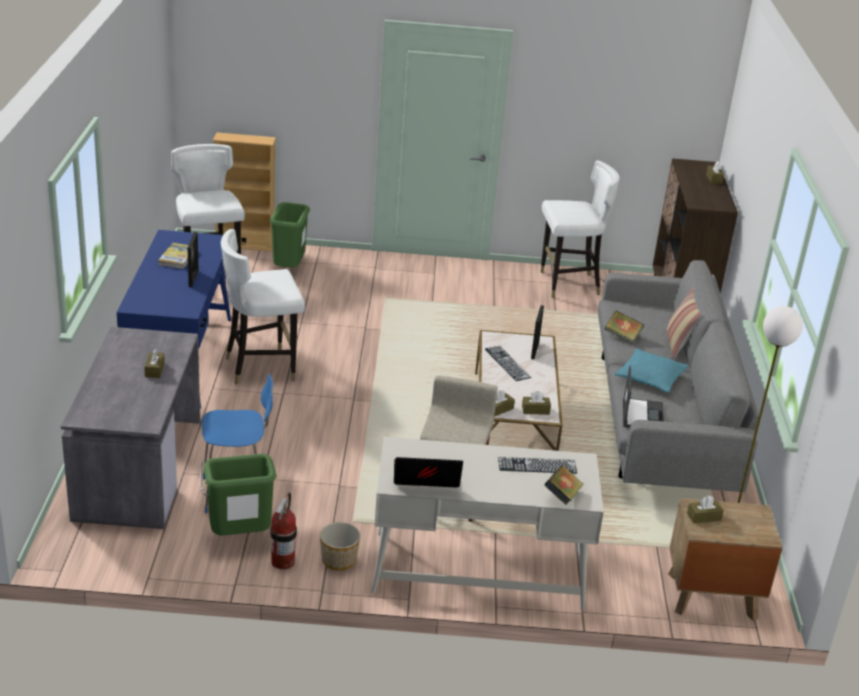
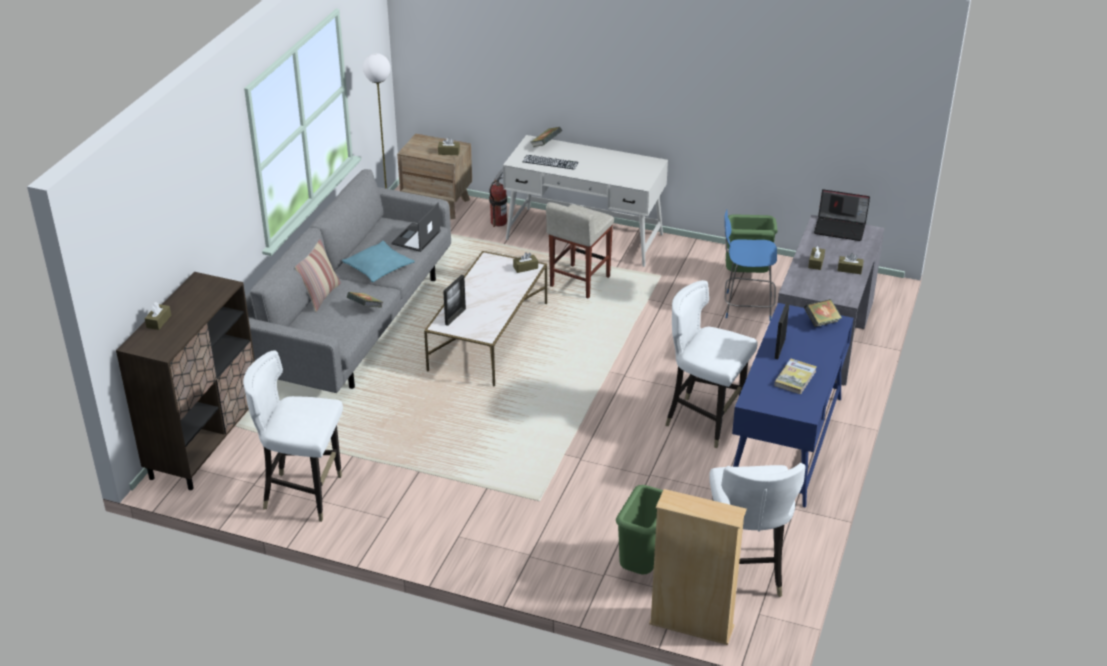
camera: 160 degrees left, 5 degrees up
(151, 304) = (821, 322): none -> book
(261, 367) = (705, 421): white chair -> white chair turned 150 degrees counterclockwise
(283, 561) = (718, 258): fire extinguisher -> fire extinguisher (498, 222)
(338, 560) = (679, 254): planter -> none
(425, 478) = (631, 163): laptop -> laptop (840, 228)
(507, 363) = (490, 307): keyboard -> none
(535, 410) = (495, 263): brown tissue box -> brown tissue box (849, 269)

